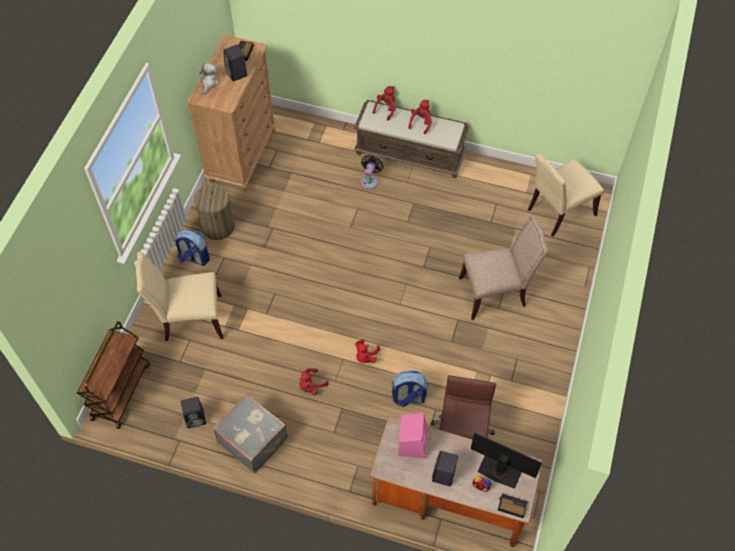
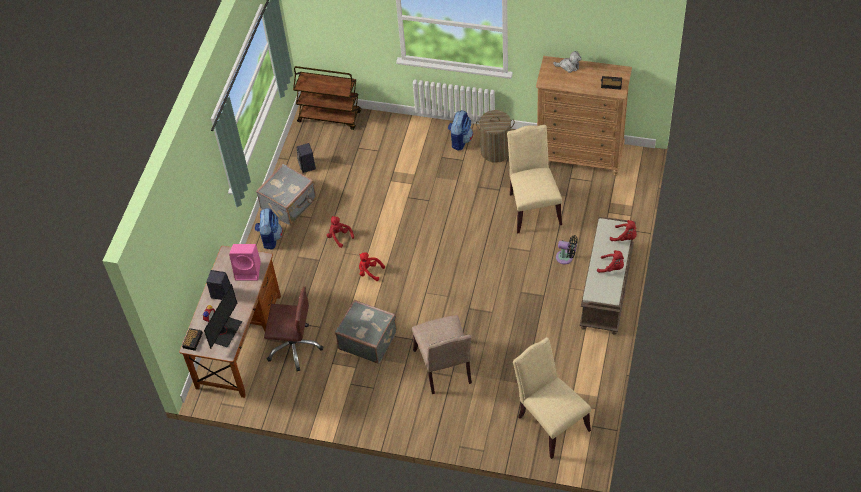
camera: 90 degrees right, 5 degrees down
(190, 320) = (397, 148): beige chair -> beige chair (533, 207)
(237, 74) = (583, 83): black speaker -> none
(408, 397) = (331, 306): backpack -> backpack (270, 238)
(456, 361) = (368, 340): none -> grey suitcase

